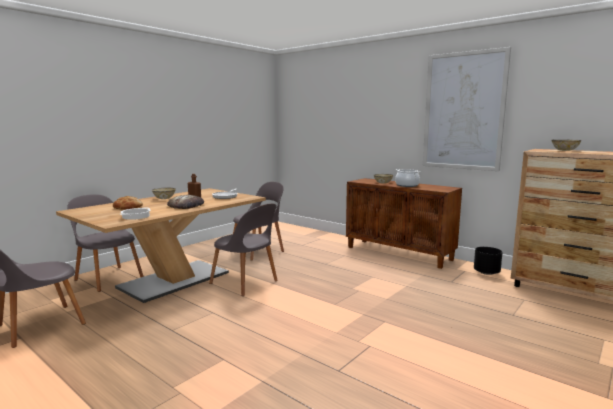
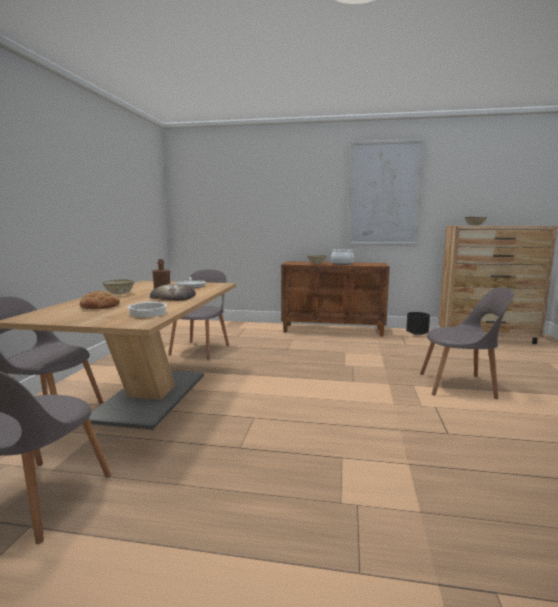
camera: 30 degrees left, 0 degrees up
(245, 283) = (239, 381): grey chair -> grey chair (460, 385)

